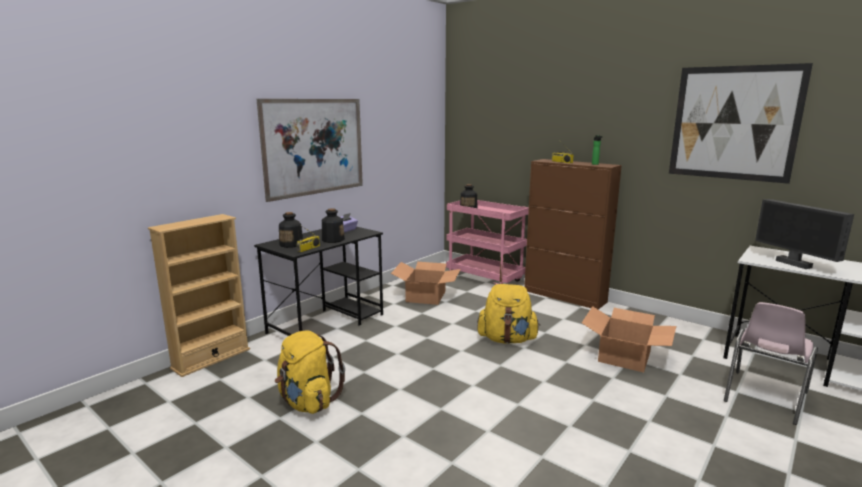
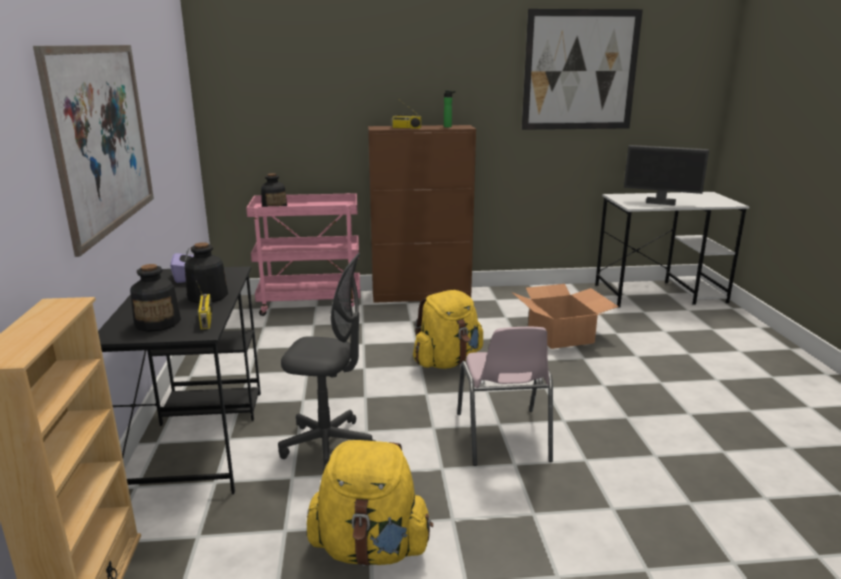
camera: 45 degrees left, 5 degrees up
(369, 351) = (328, 445): none -> grey office chair
(426, 296) = (275, 348): cardboard box -> none
(763, 397) = (682, 328): pink chair -> pink chair (503, 437)

